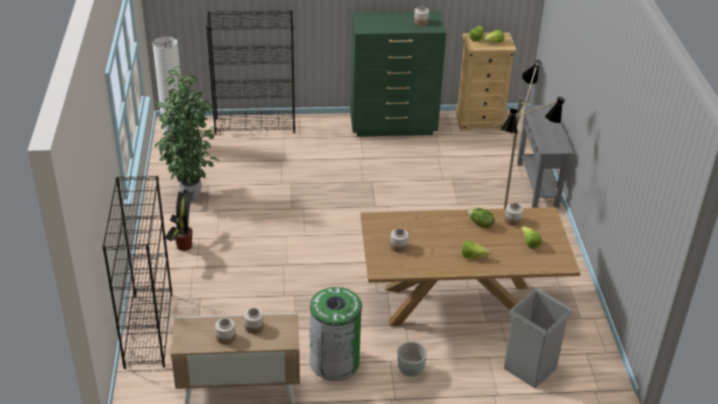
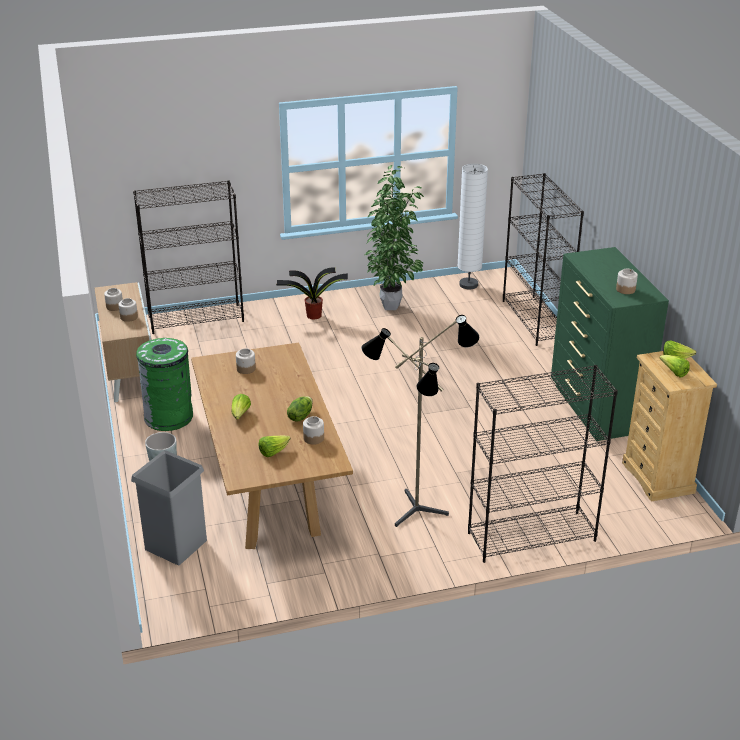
camera: 80 degrees right, 5 degrees down
(537, 185) = (531, 537): grey console table -> black bookcase

